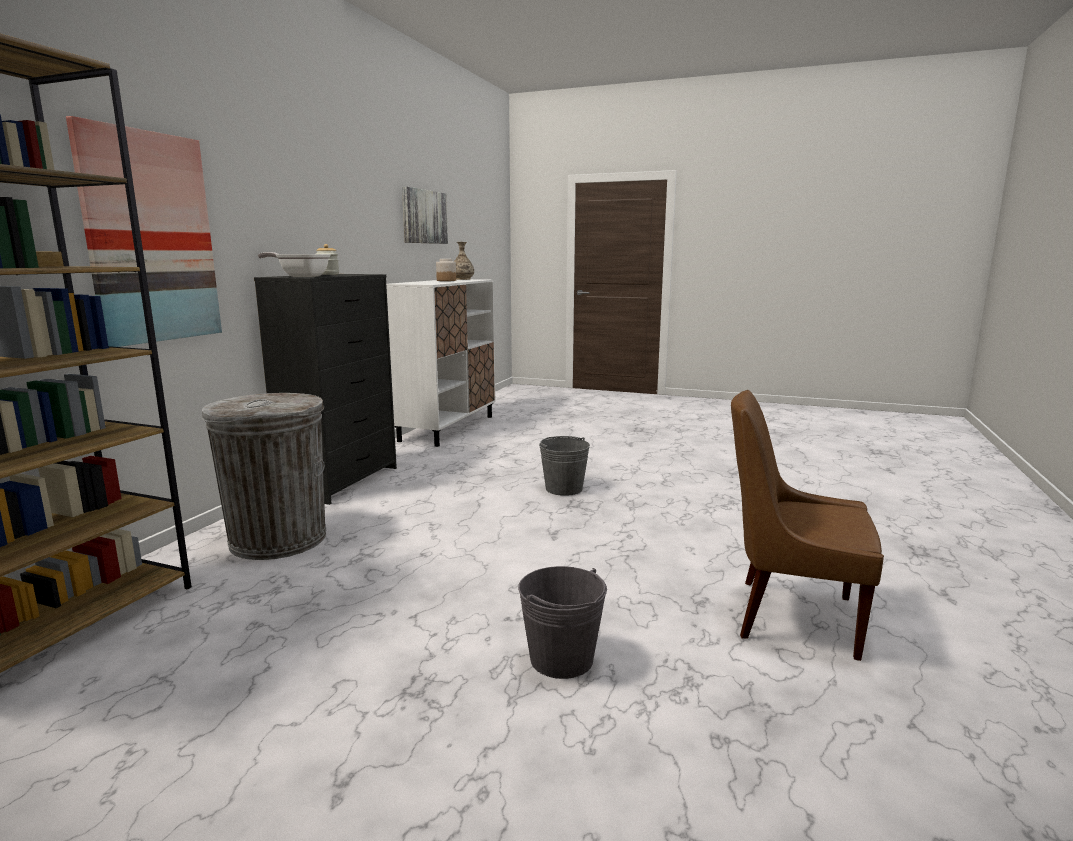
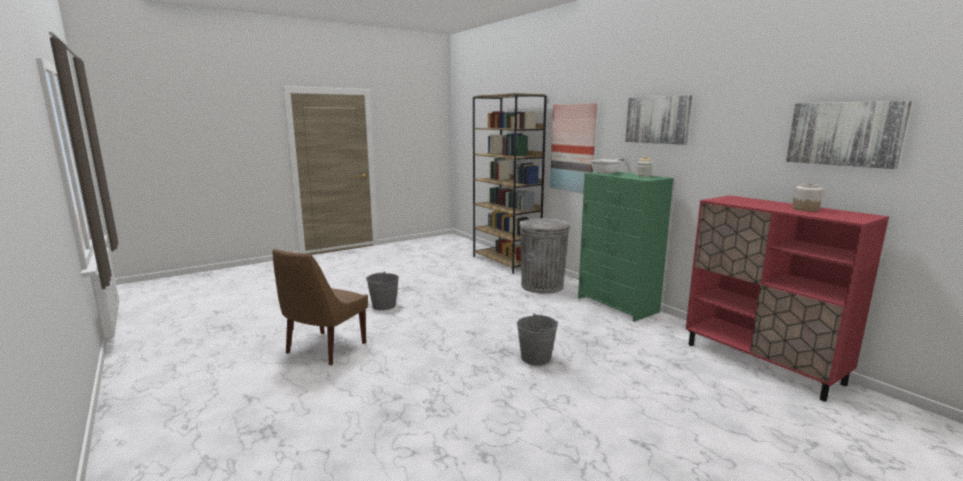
camera: 125 degrees right, 0 degrees up
(299, 189) = (657, 120): none -> picture
(341, 481) = (618, 305): black dresser -> green dresser
(448, 428) = (761, 363): white cabinet -> red cabinet
(462, 279) = (858, 216): vase -> none
(790, 616) = (324, 349): brown chair -> brown chair turned 150 degrees clockwise

